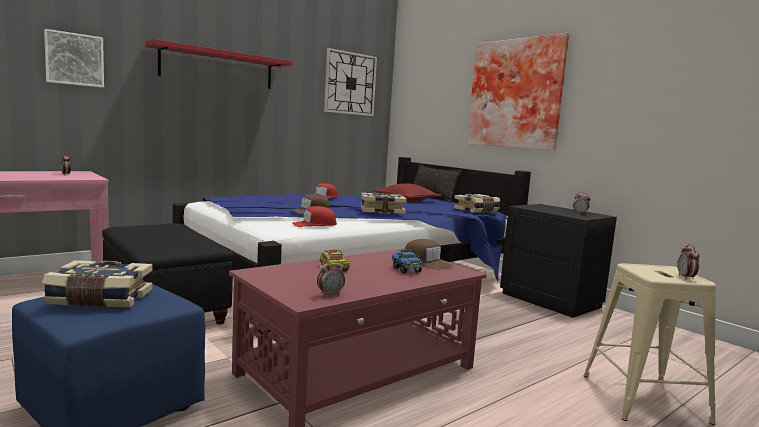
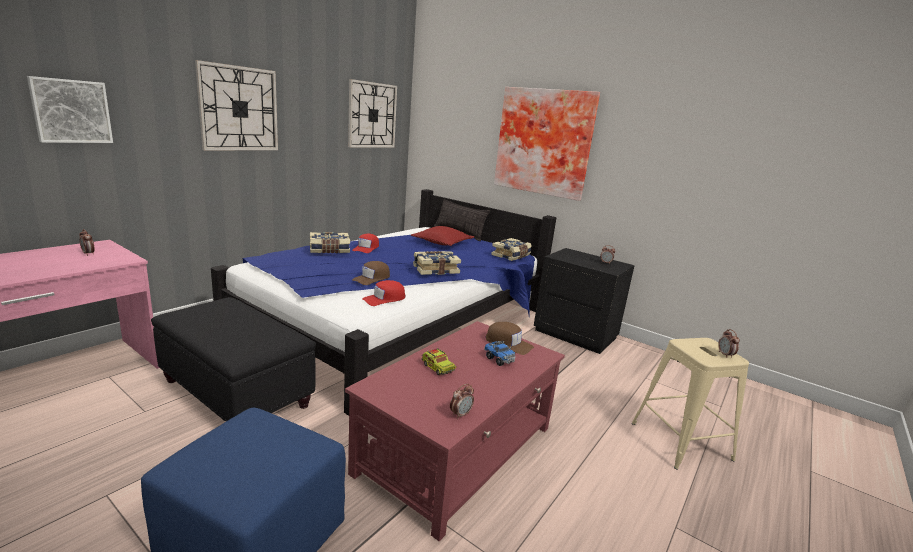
camera: 15 degrees left, 10 degrees up
(100, 299) = (239, 456): book -> book (329, 250)
(218, 68) = (239, 109): red shelf -> wall clock

